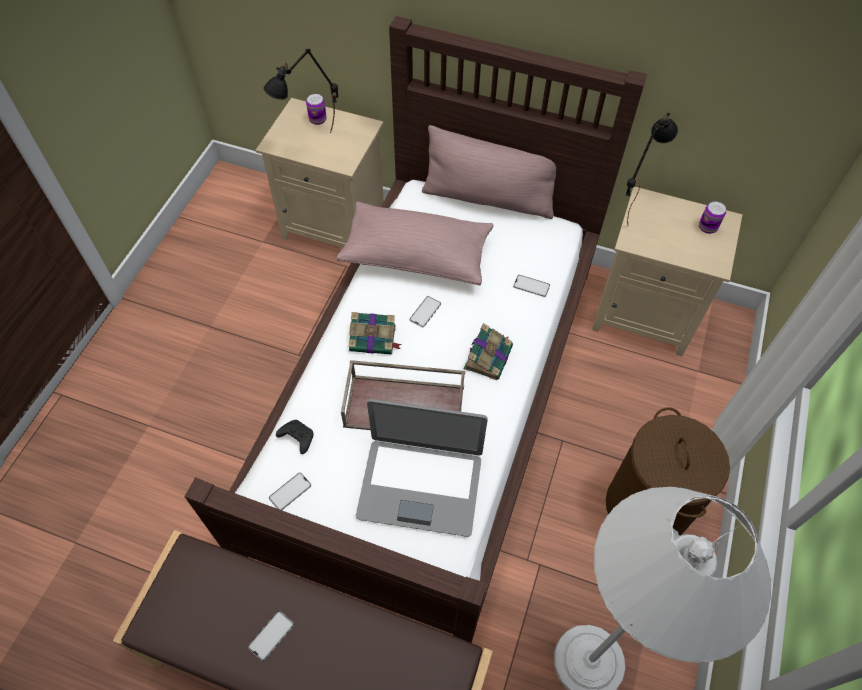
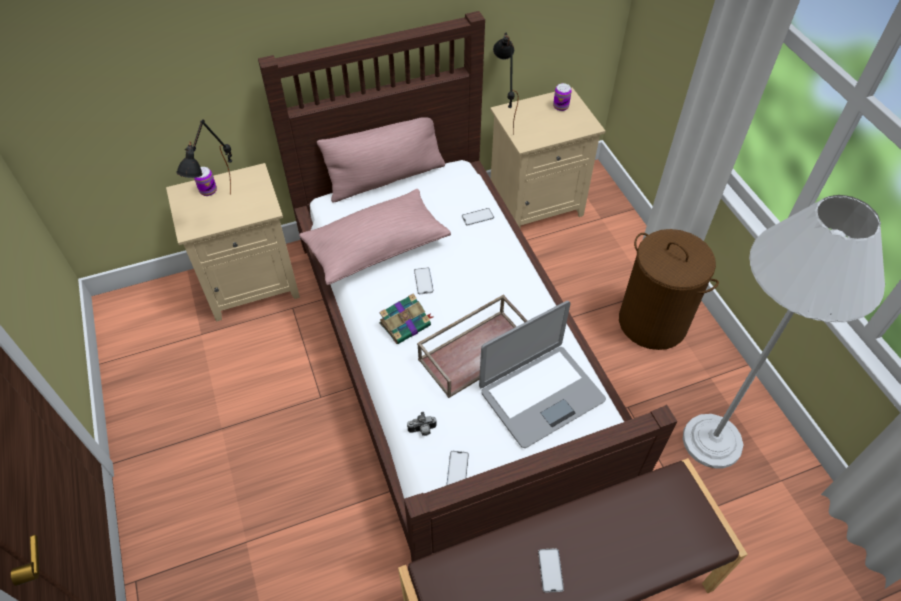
camera: 40 degrees left, 5 degrees down
(296, 438) = (422, 430): black game controller -> camera
(488, 356) = (497, 280): book -> none

